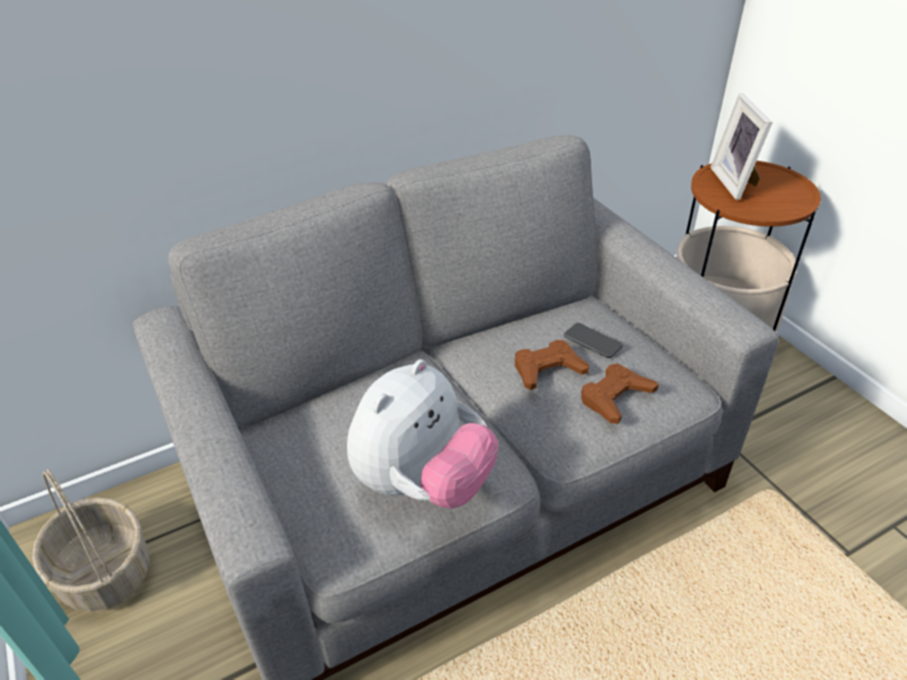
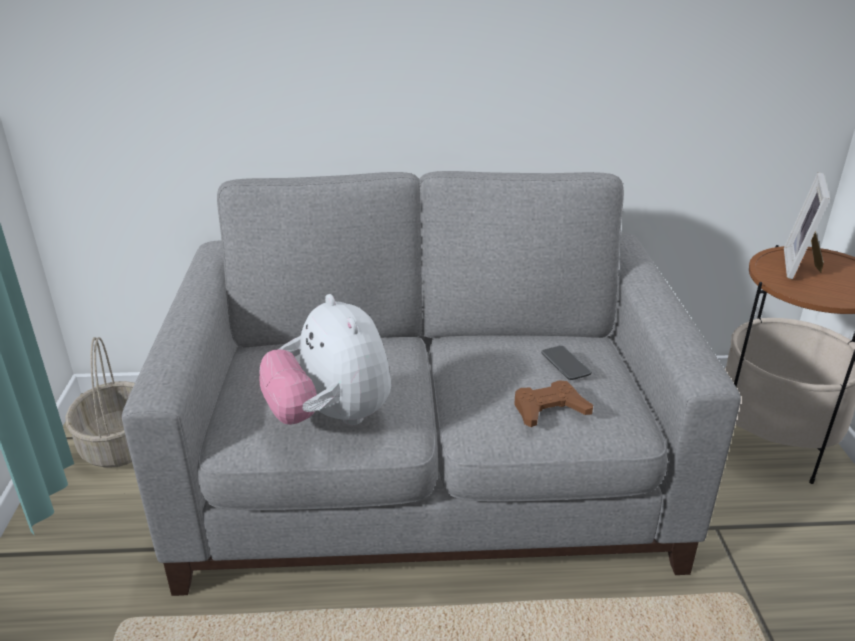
camera: 25 degrees right, 10 degrees down
(423, 483) = (331, 417): plush toy -> plush toy turned 90 degrees clockwise
(547, 369) = (504, 372): brown game controller -> none

